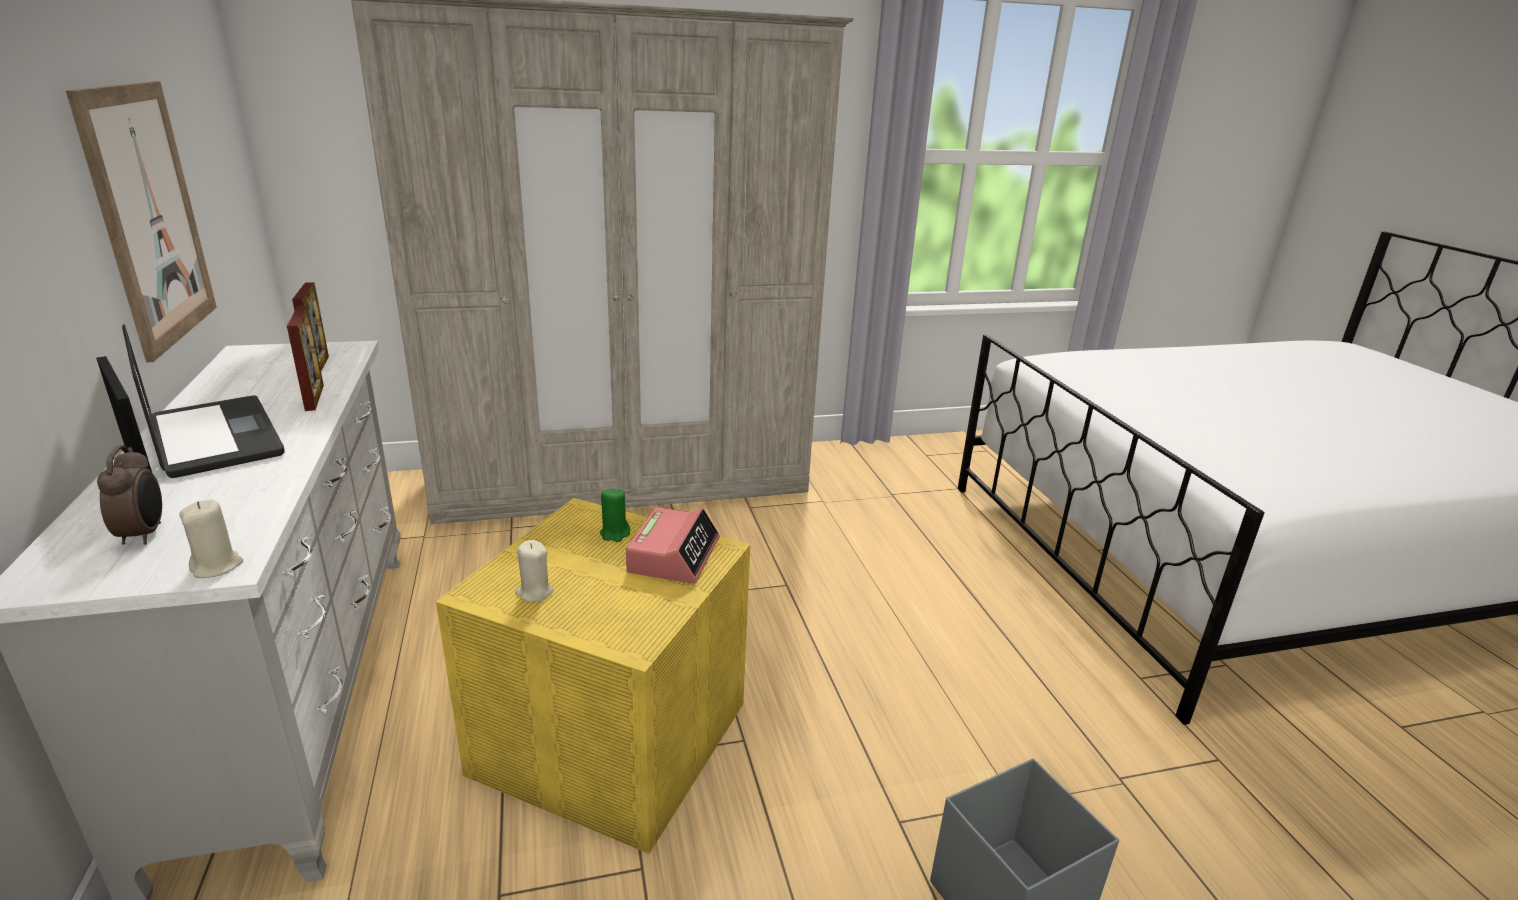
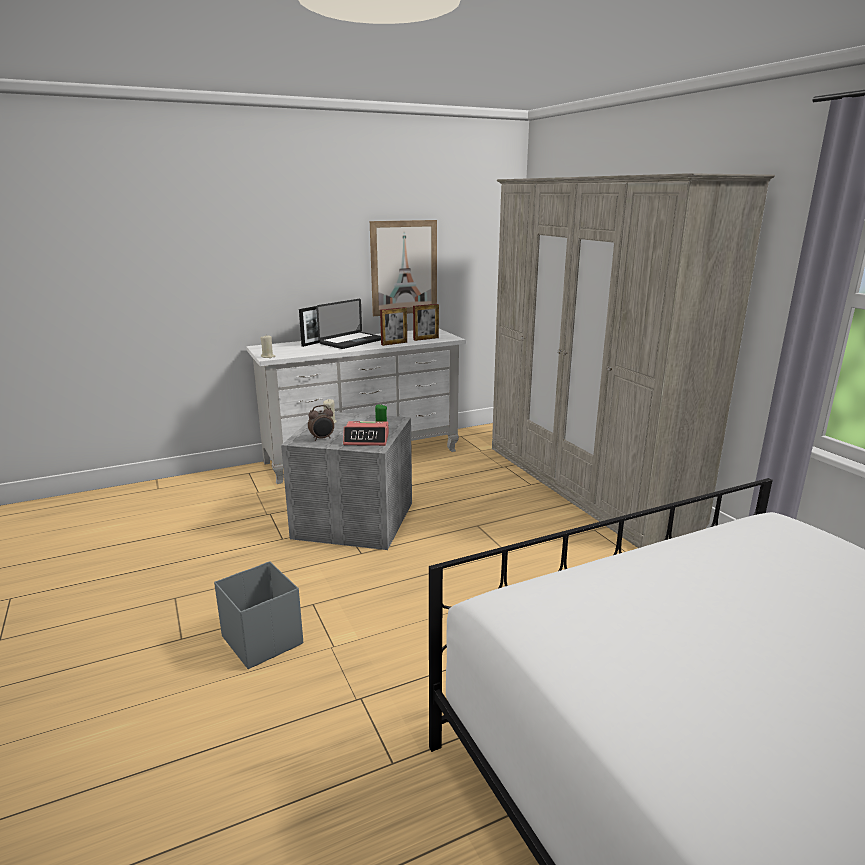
camera: 80 degrees right, 5 degrees down
(144, 534) = (285, 348): alarm clock -> alarm clock (322, 438)
(610, 734) = (356, 519): yellow storage box -> grey storage box

